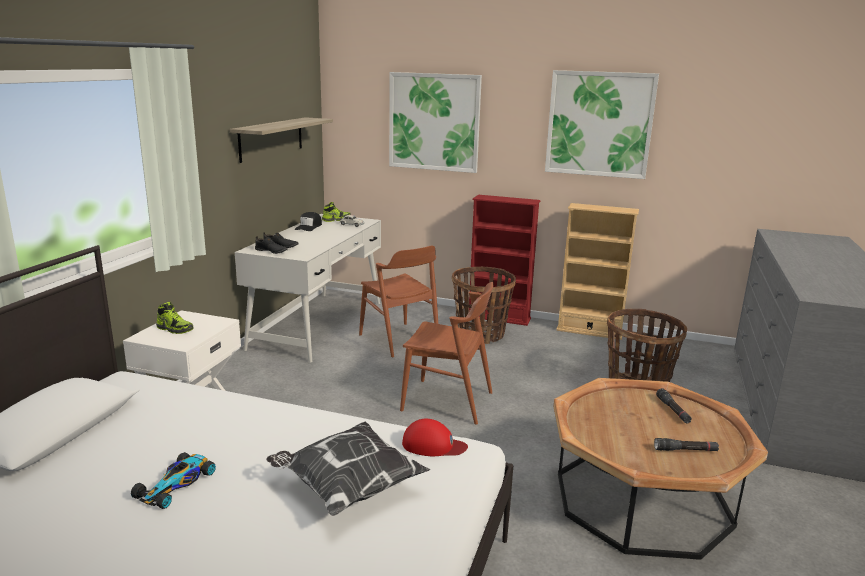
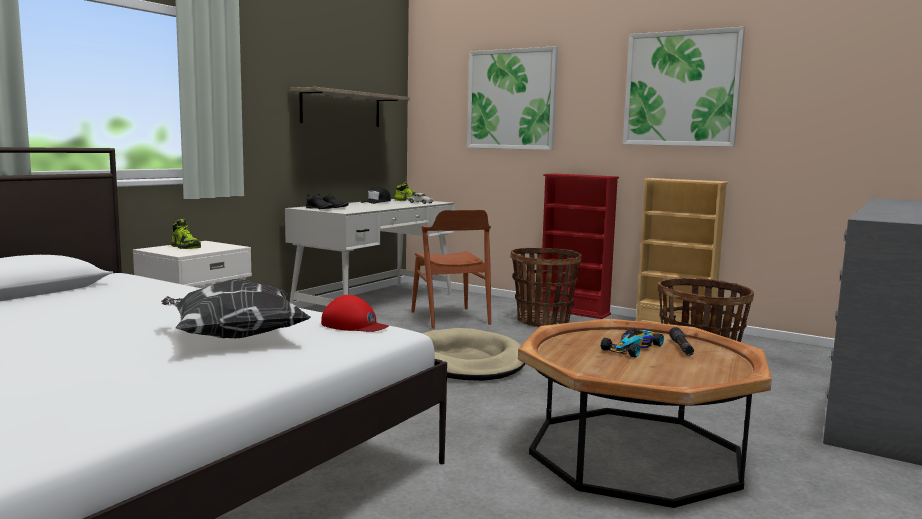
camera: 15 degrees right, 10 degrees down
(177, 484) = (81, 322): toy car -> toy car (633, 347)
(448, 401) = (466, 361): brown chair -> beige dog bed
(685, 450) = (666, 372): black flashlight -> none

